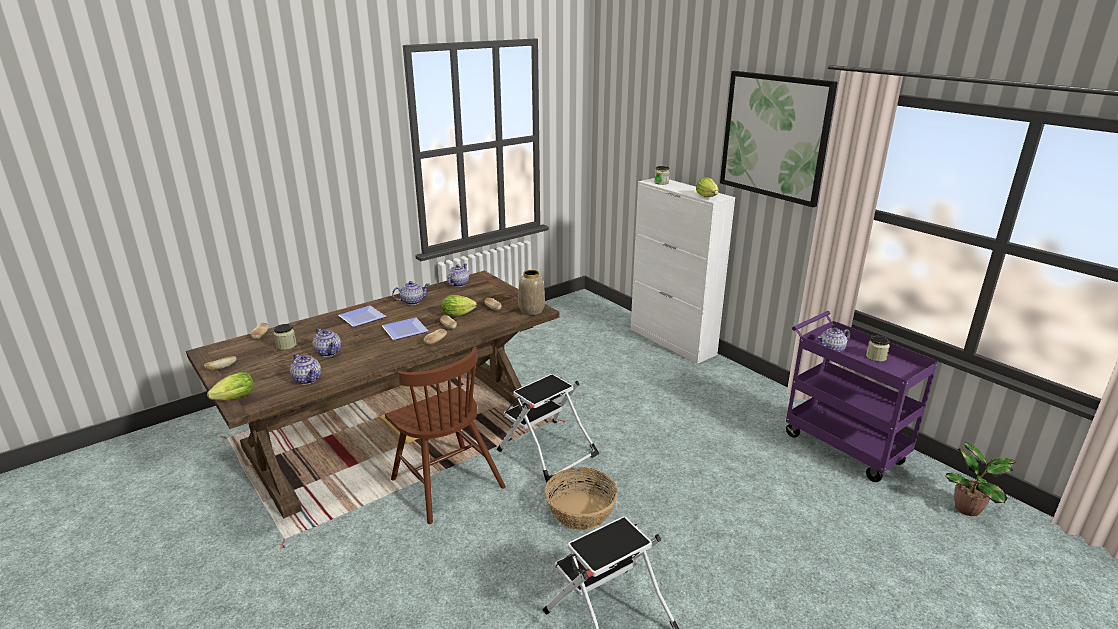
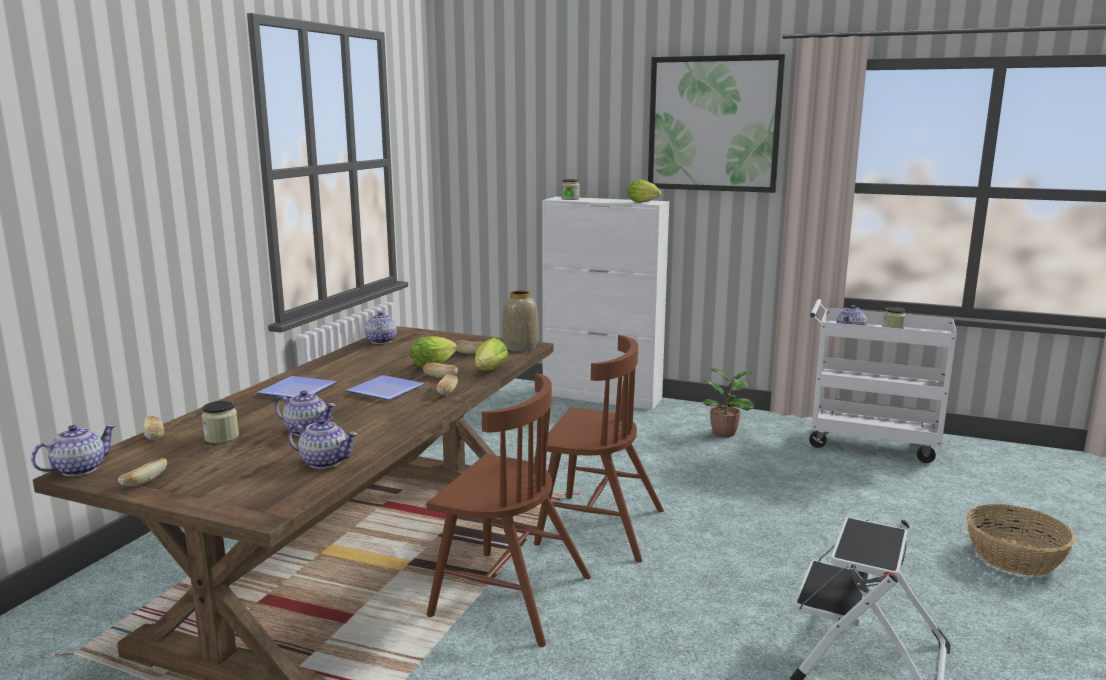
camera: 30 degrees left, 10 degrees down
(233, 399) = (233, 509): lettuce -> lettuce (489, 371)
(412, 302) = (345, 365): teapot -> teapot (78, 469)
(547, 449) = (593, 525): step ladder -> brown chair
(581, 511) = (706, 571): basket -> basket (1015, 557)
(840, 448) = (868, 445): purple cart -> white cart
(969, 509) = (1018, 462): potted plant -> potted plant (725, 433)

